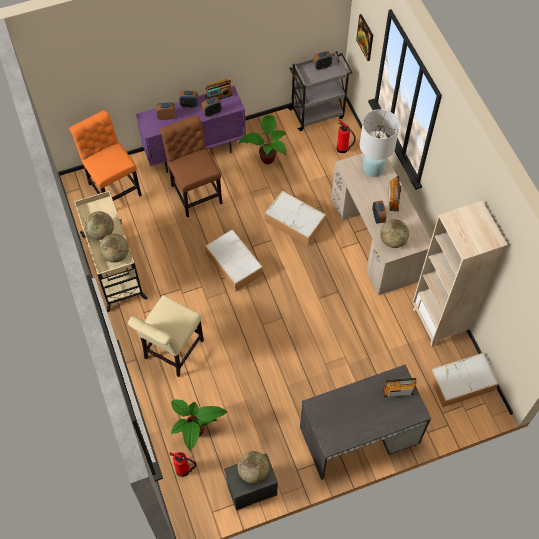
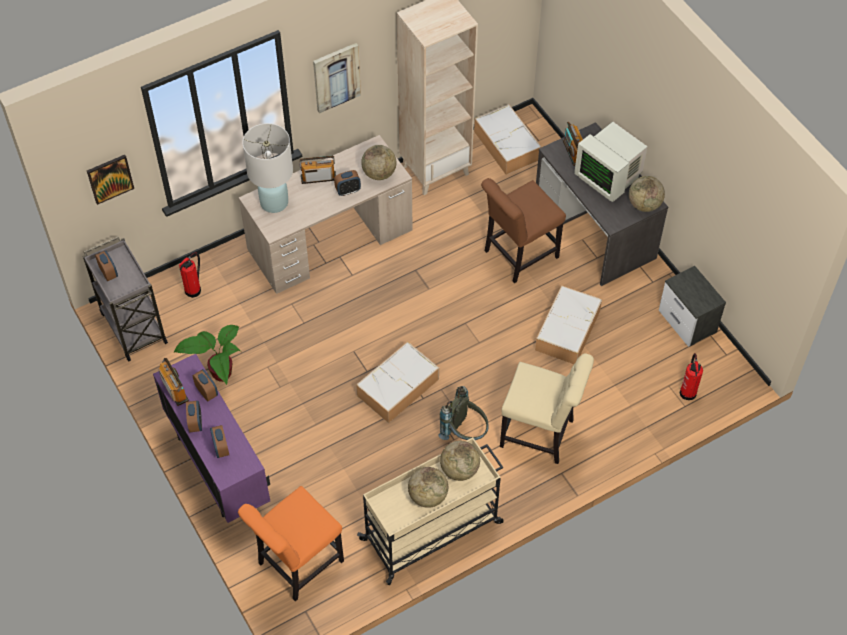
camera: 100 degrees left, 5 degrees down
(186, 301) = (465, 433): none -> grey backpack
(195, 192) = (289, 454): brown chair -> brown chair (517, 255)
(196, 433) = (640, 387): potted plant -> none
(253, 471) = (690, 289): globe -> globe (644, 204)
(295, 222) = (321, 328): storage box -> storage box (567, 329)
(365, 414) = (609, 177): none -> monitor
(447, 179) = (336, 77): none -> picture

